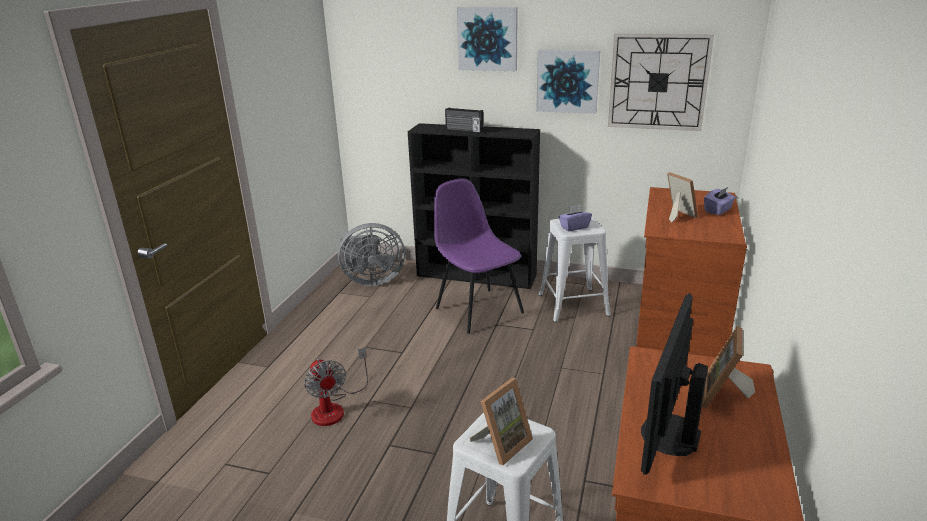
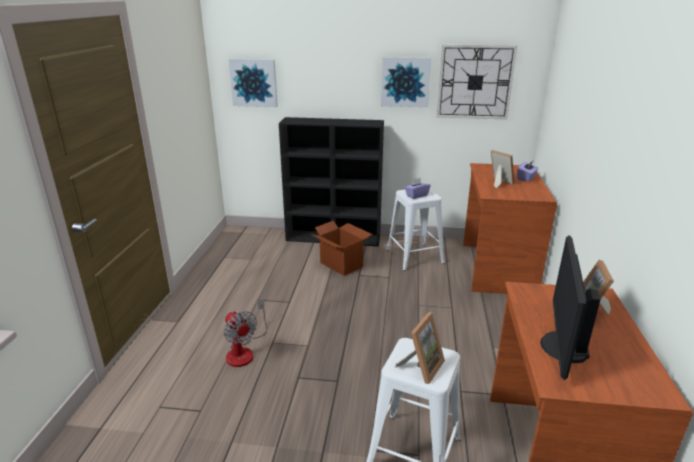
camera: 10 degrees left, 0 degrees up
(371, 280) = (249, 246): grey fan -> none
(464, 131) = (325, 122): radio -> none
(478, 309) = (341, 264): purple chair -> cardboard box
(487, 39) = (341, 48): picture -> picture (254, 82)

